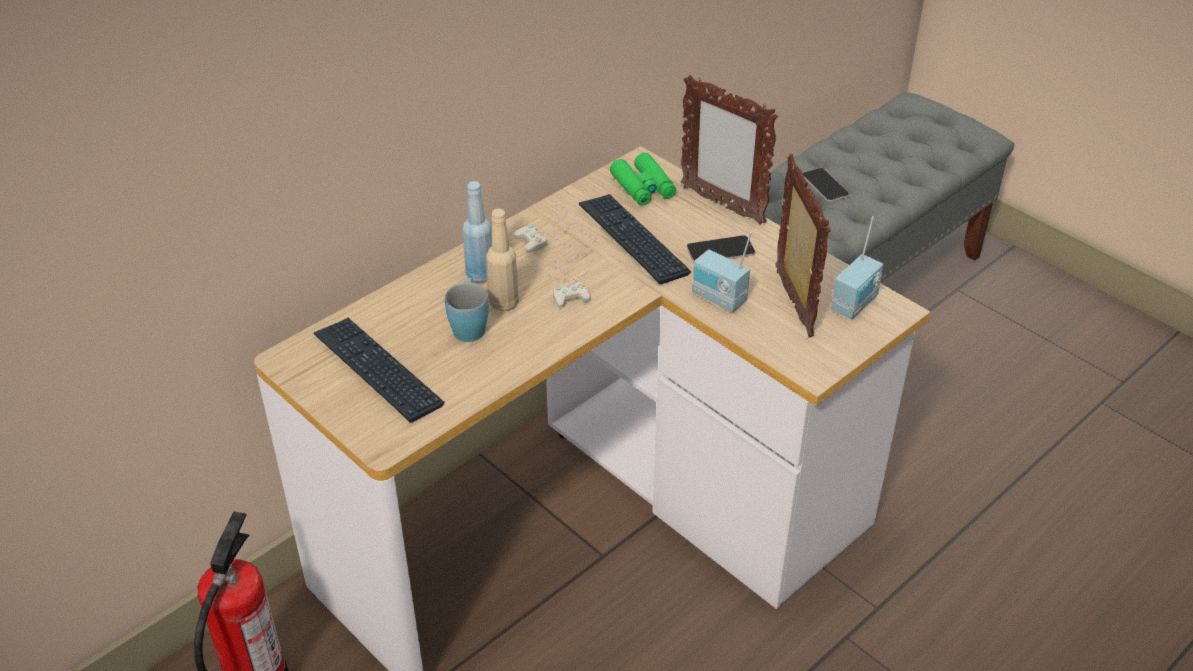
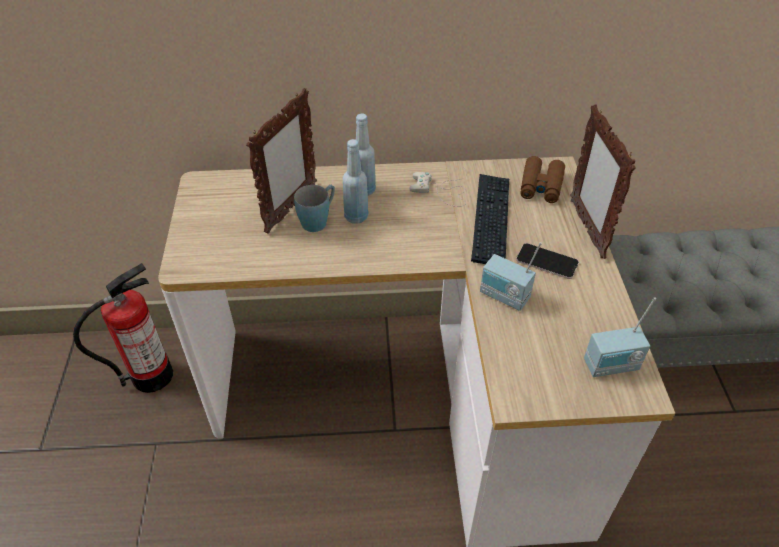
camera: 40 degrees right, 5 degrees up
(377, 370) = (235, 218): keyboard -> none
(503, 303) = (356, 217): beige bottle -> blue bottle
(567, 279) = (414, 223): white game controller -> none
(643, 187) = (541, 186): green binoculars -> brown binoculars
(718, 299) = (503, 297): radio -> radio turned 45 degrees counterclockwise
(792, 304) = (557, 335): picture frame -> picture frame (290, 209)
(825, 185) = (742, 262): phone -> none

